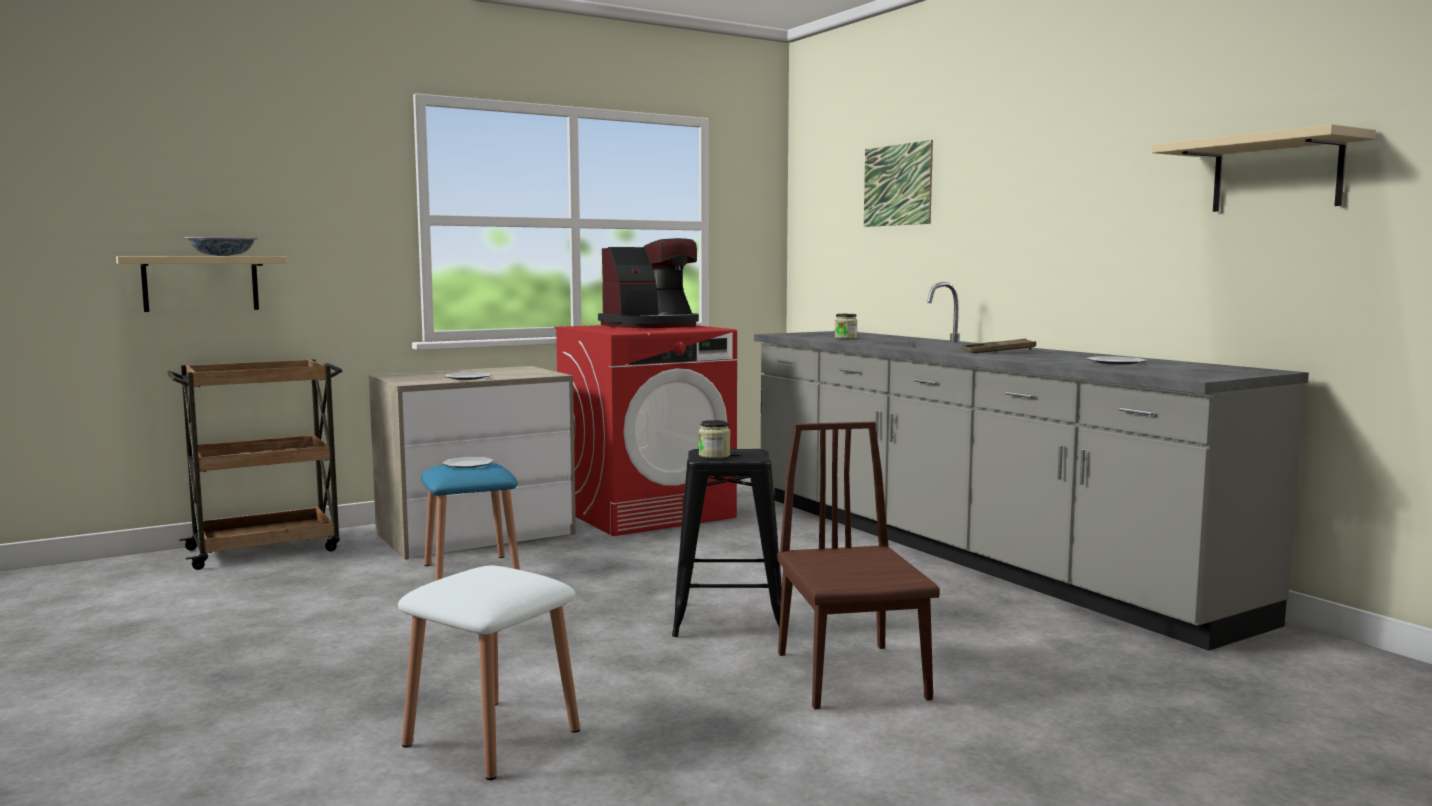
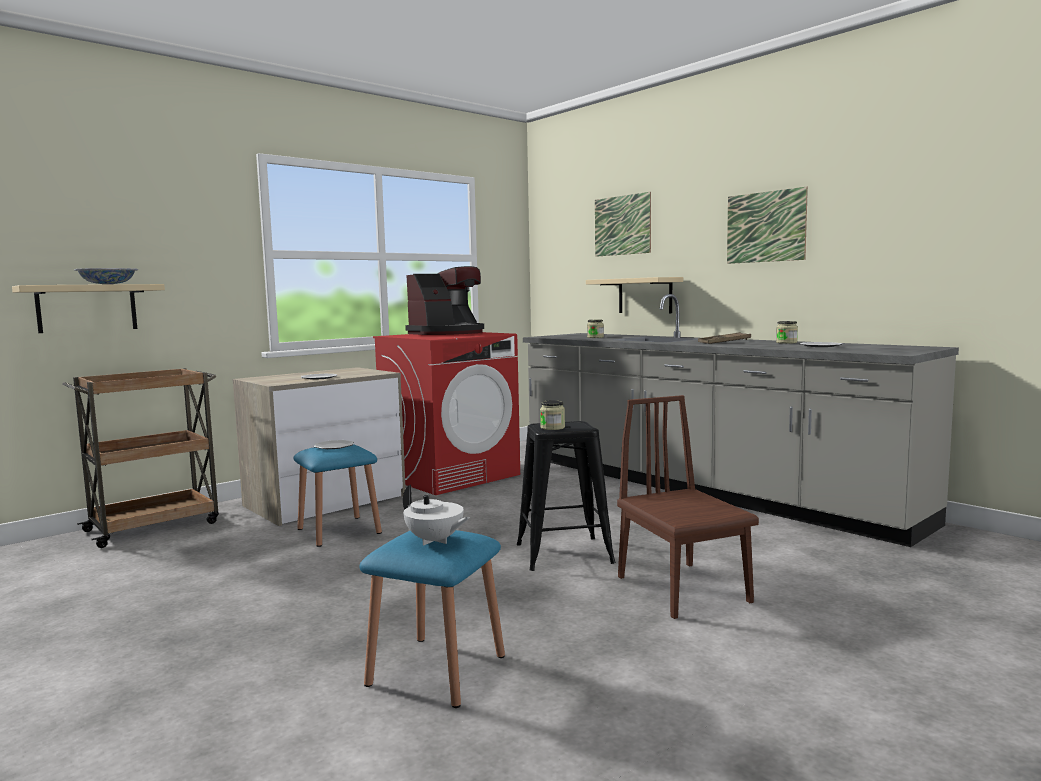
camera: 10 degrees left, 0 degrees up
(487, 581) = (435, 541): none -> white teapot
(492, 737) = (437, 670): white stool -> blue stool
(1071, 192) = (765, 227): none -> picture
(1082, 355) = (786, 342): none -> jar
(1276, 174) = (928, 209): beige shelf -> beige shelf (645, 295)

